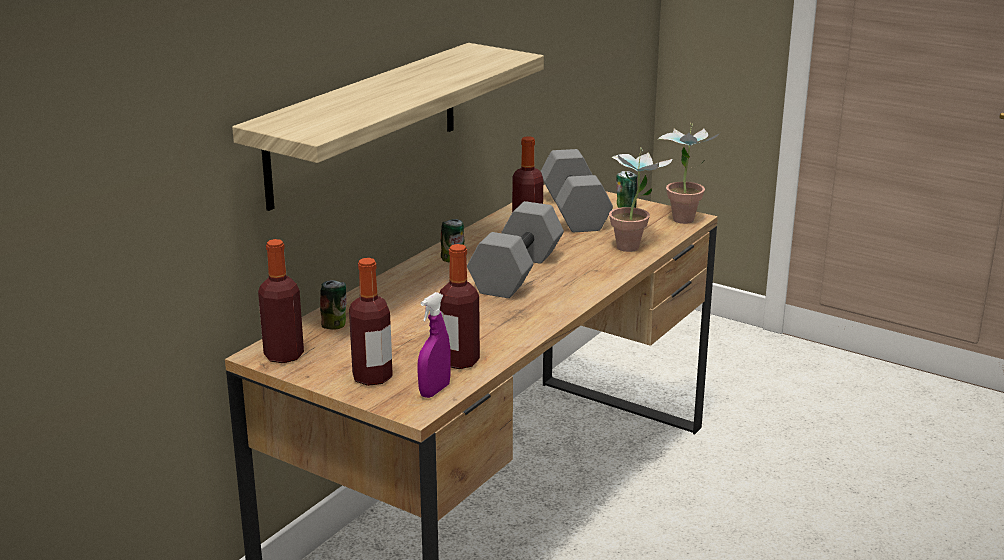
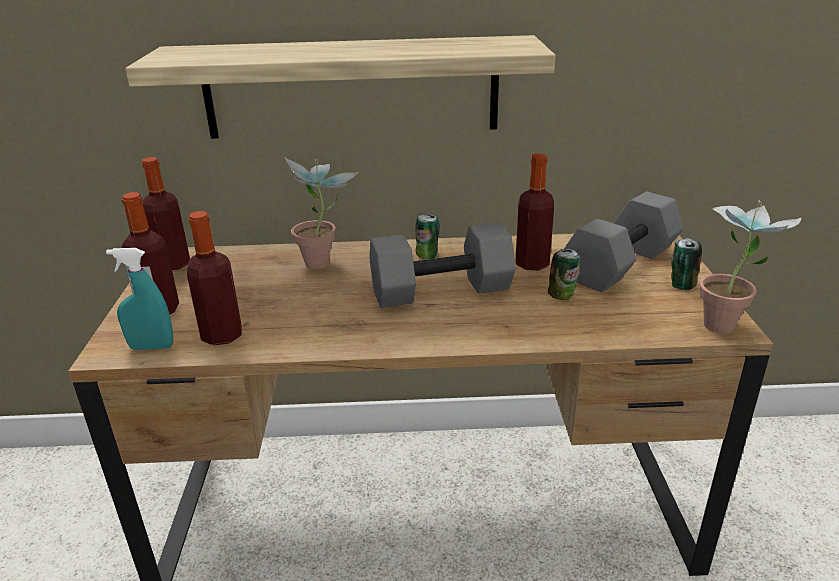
camera: 55 degrees right, 5 degrees up
(335, 325) = (244, 261): can -> can (562, 295)
(434, 391) = (152, 347): purple spray bottle -> turquoise spray bottle
(634, 245) = (600, 323): potted plant -> potted plant (325, 265)

